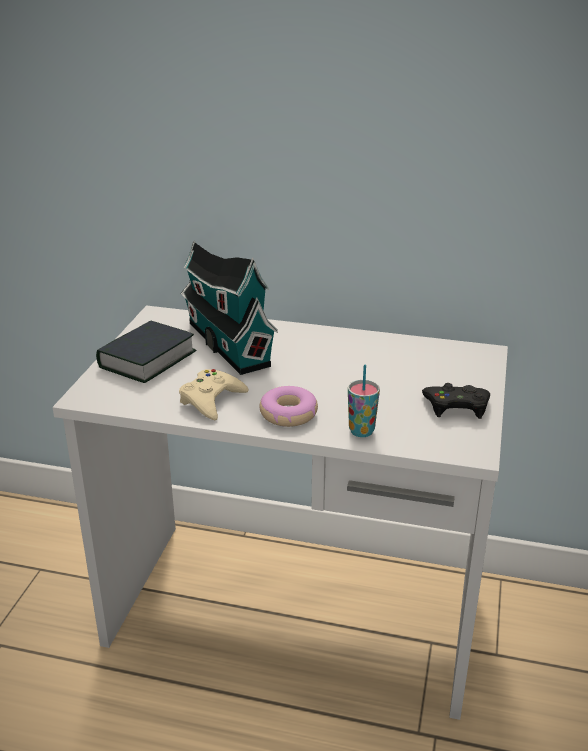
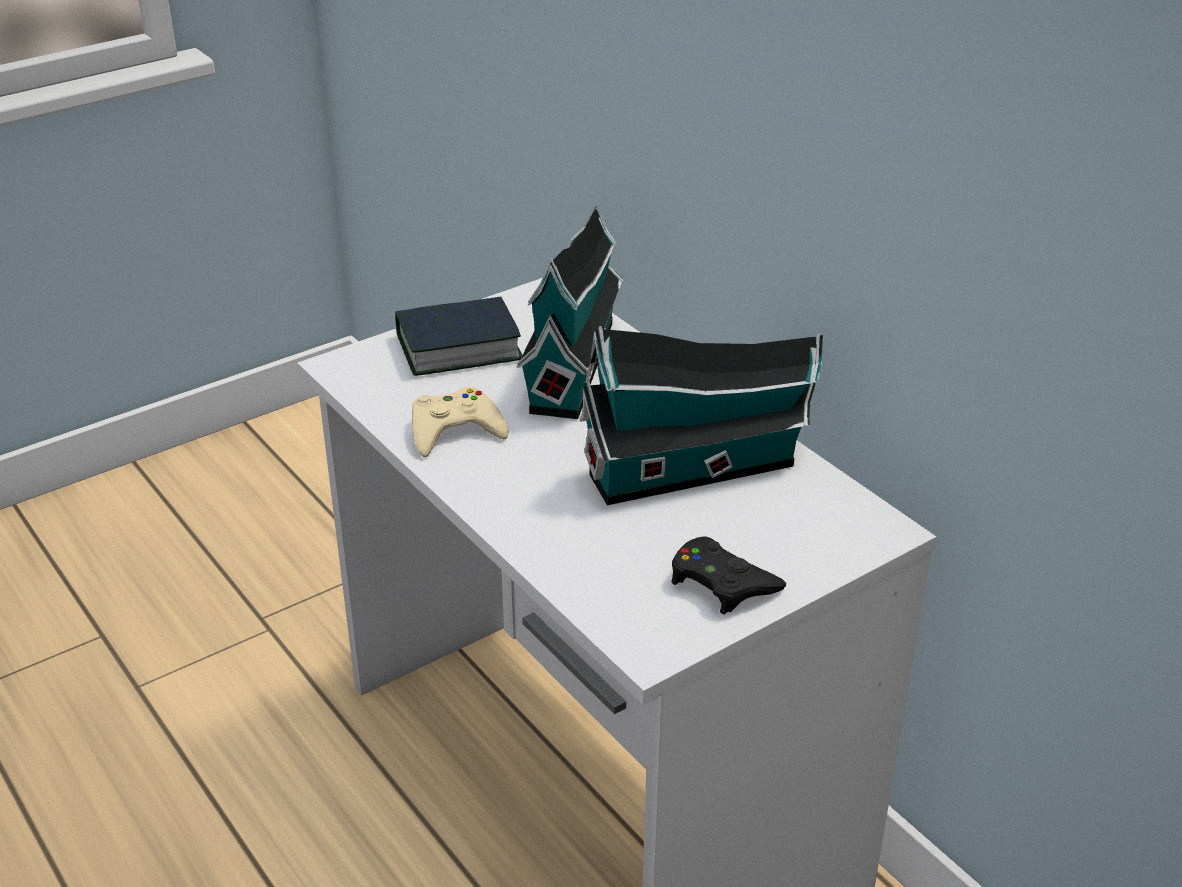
camera: 40 degrees right, 5 degrees up
(288, 414) = (510, 489): donut -> none
(361, 431) = (558, 553): cup -> none
(366, 363) = (699, 469): none -> toy house

